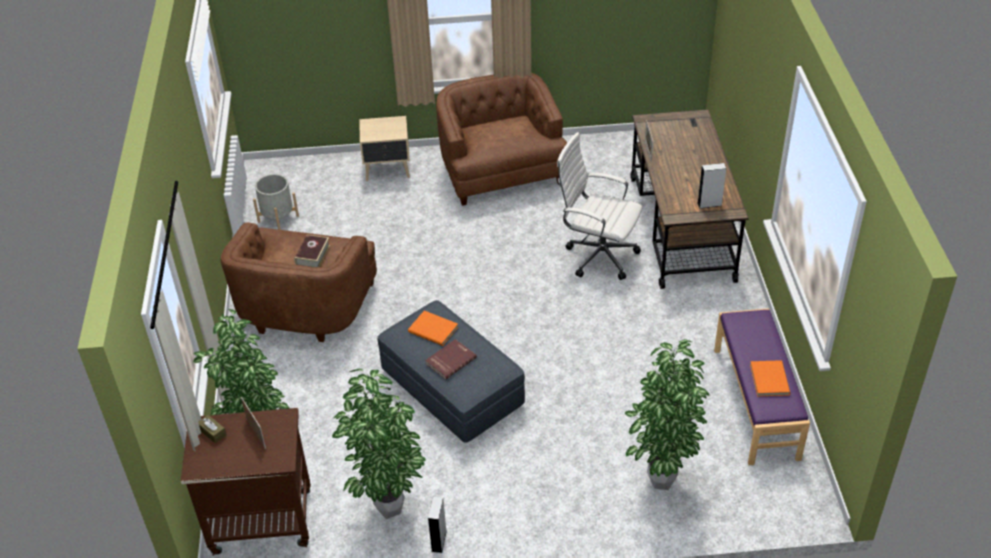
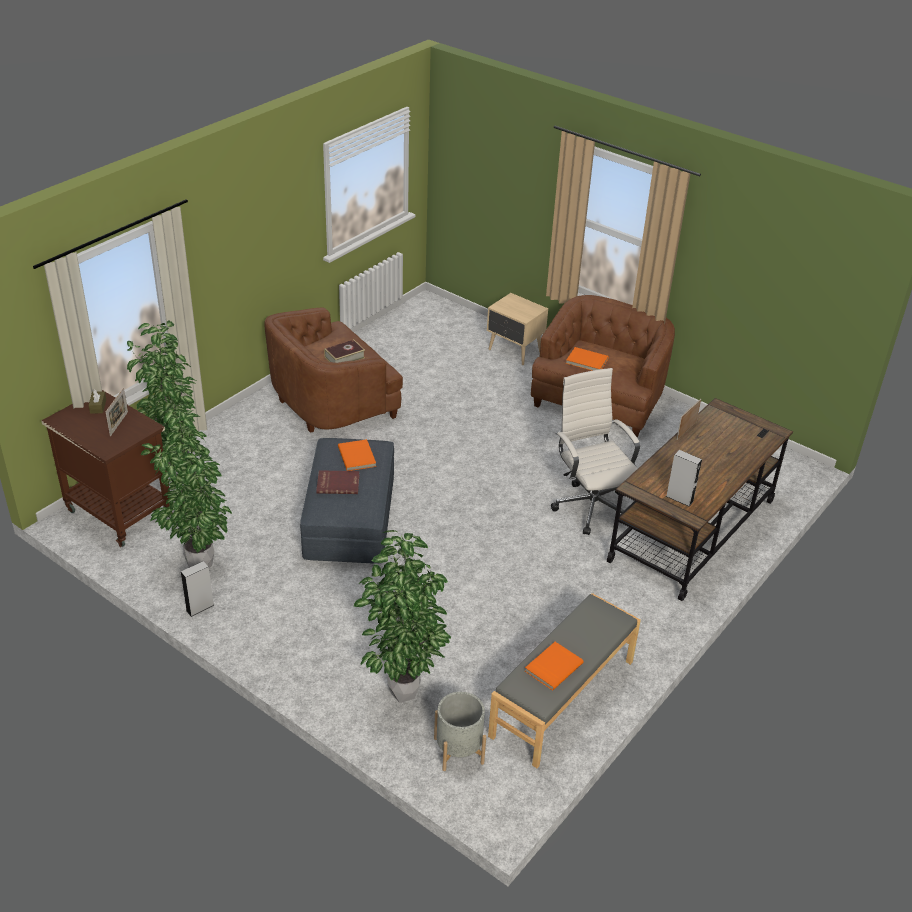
camera: 40 degrees right, 5 degrees down
(278, 218) = (394, 338): grey planter -> grey planter (458, 750)
(496, 142) = (586, 361): none -> orange book
(756, 403) = (563, 699): purple bench -> grey bench

